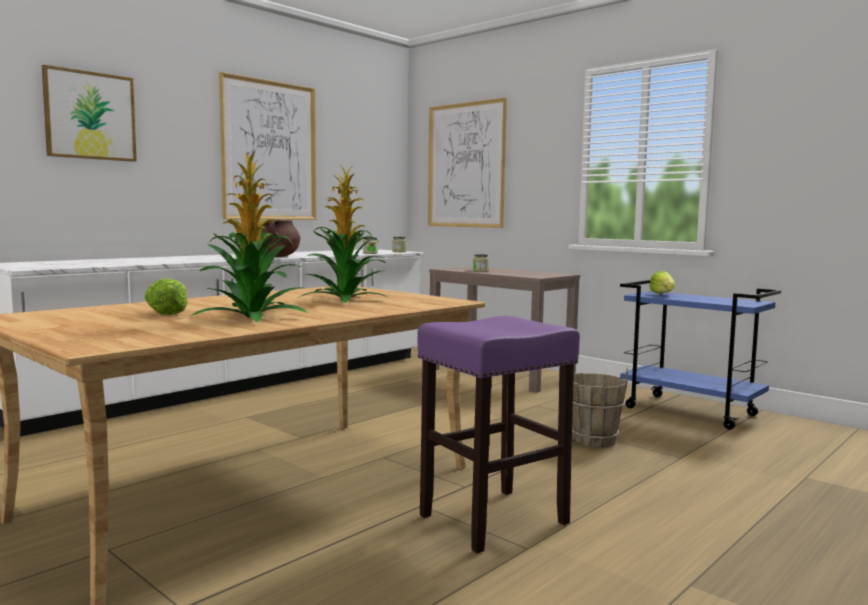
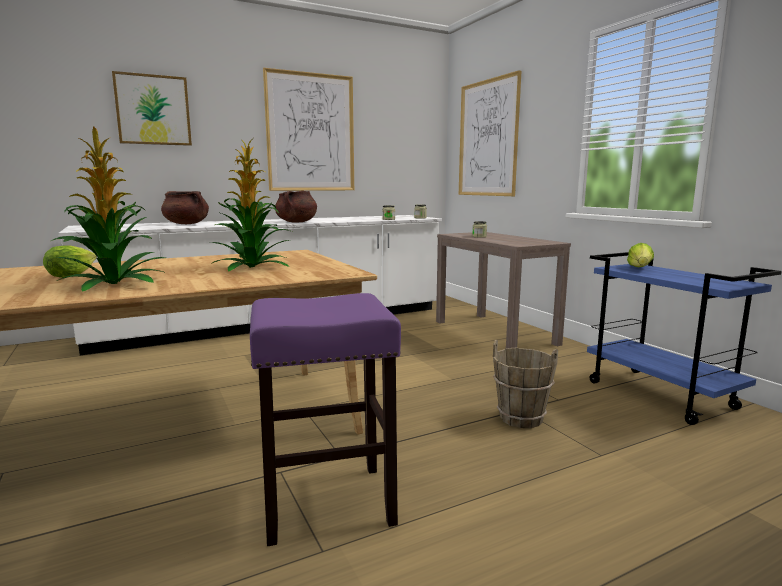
camera: 20 degrees right, 5 degrees up
(143, 260) = (187, 224): none -> brown cooking pot

